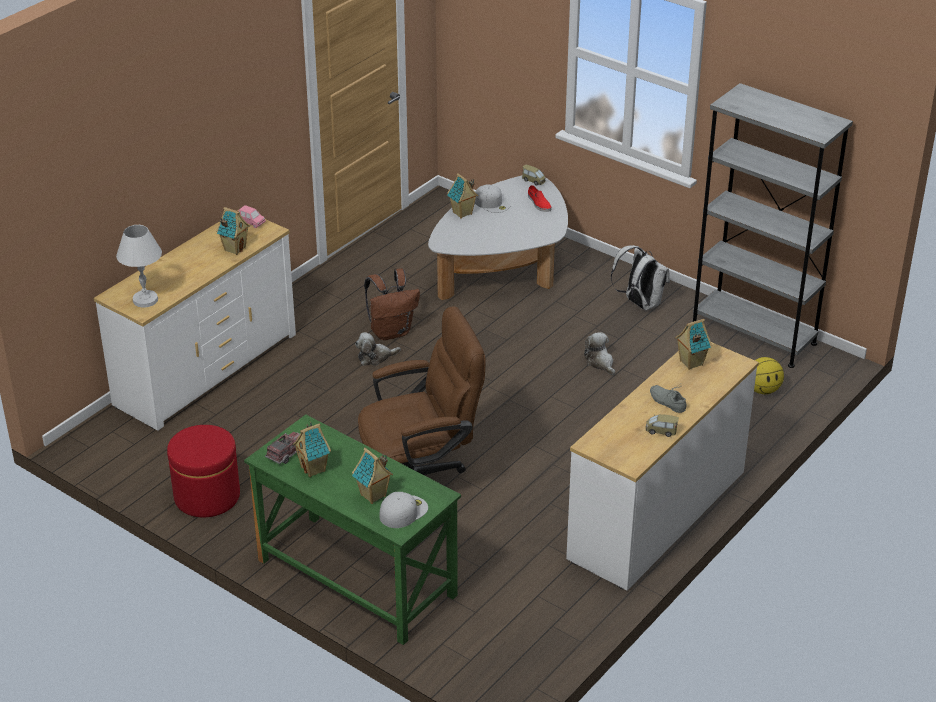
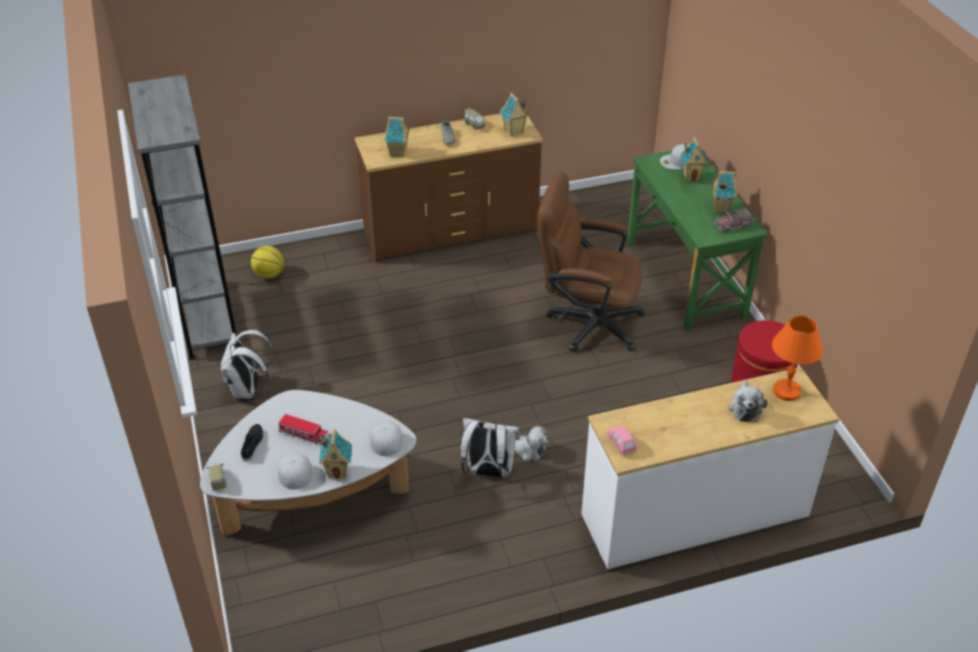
camera: 145 degrees left, 5 degrees up
(145, 300) = (786, 391): white table lamp -> orange table lamp
(234, 249) = (661, 415): toy house -> toy house (514, 132)
(391, 332) = (488, 472): brown backpack -> white backpack
(453, 241) = (385, 438): none -> white cap
(508, 221) = (307, 436): none -> toy truck
(539, 203) = (252, 444): red shoe -> black shoe
(600, 362) = (351, 351): plush toy -> plush toy (745, 407)
(658, 515) = (450, 231): white dresser -> brown dresser

